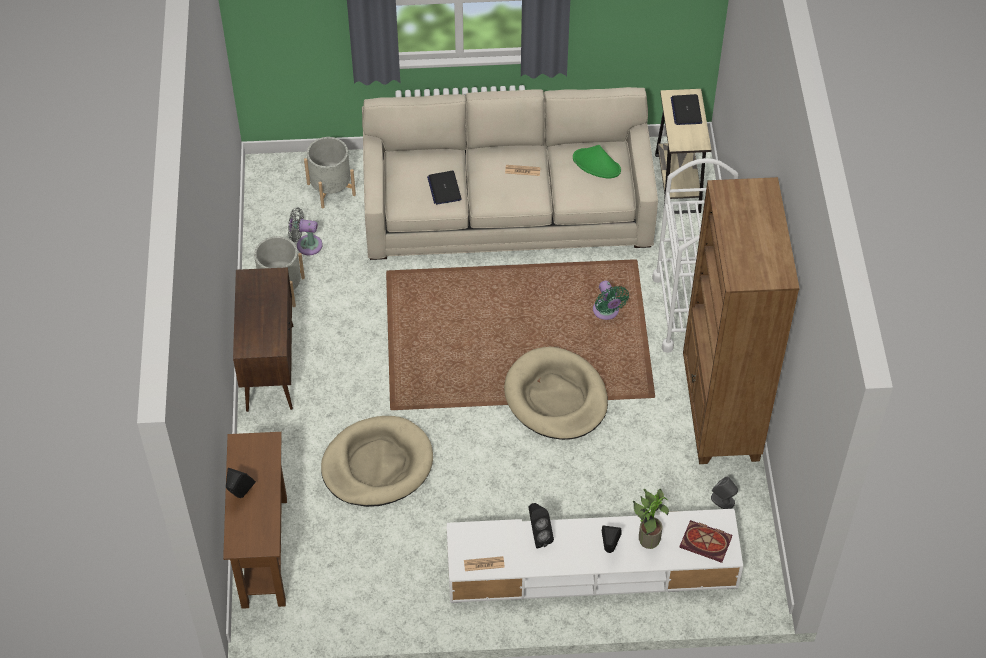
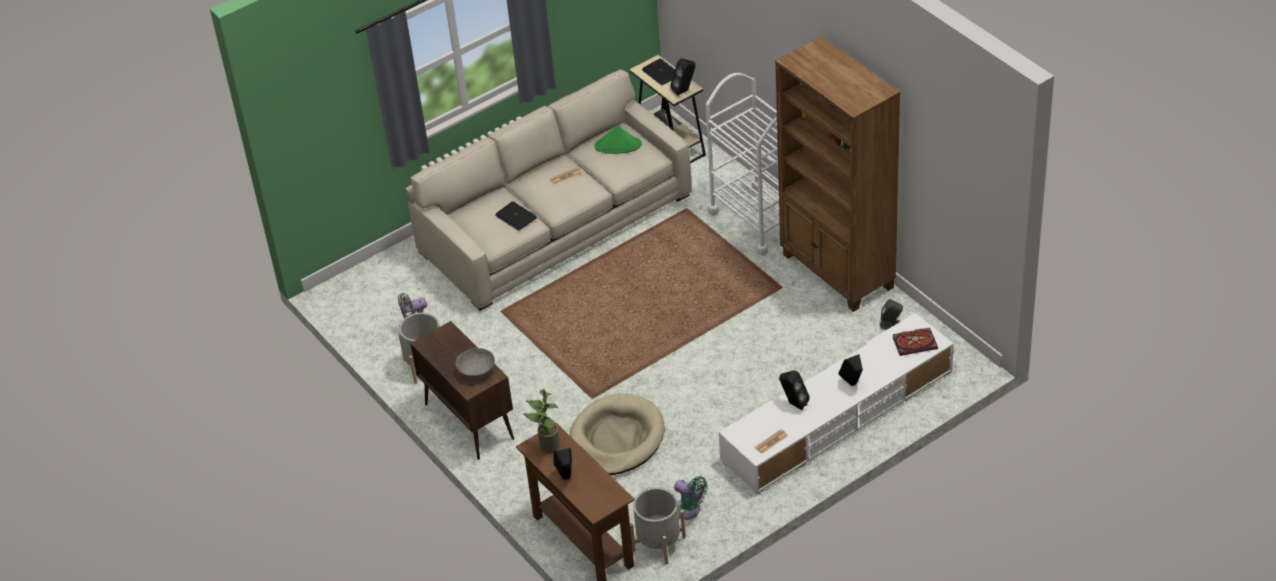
camera: 30 degrees left, 10 degrees down
(265, 333) = (476, 371): none -> grey bowl
(331, 189) = (402, 280): grey planter -> grey planter (659, 543)
(556, 397) = (710, 325): beige dog bed -> none
(607, 312) = (696, 252): green fan -> green fan (689, 510)
(646, 538) = (871, 363): potted plant -> potted plant (546, 446)
(692, 142) = (684, 90): none -> black speaker

